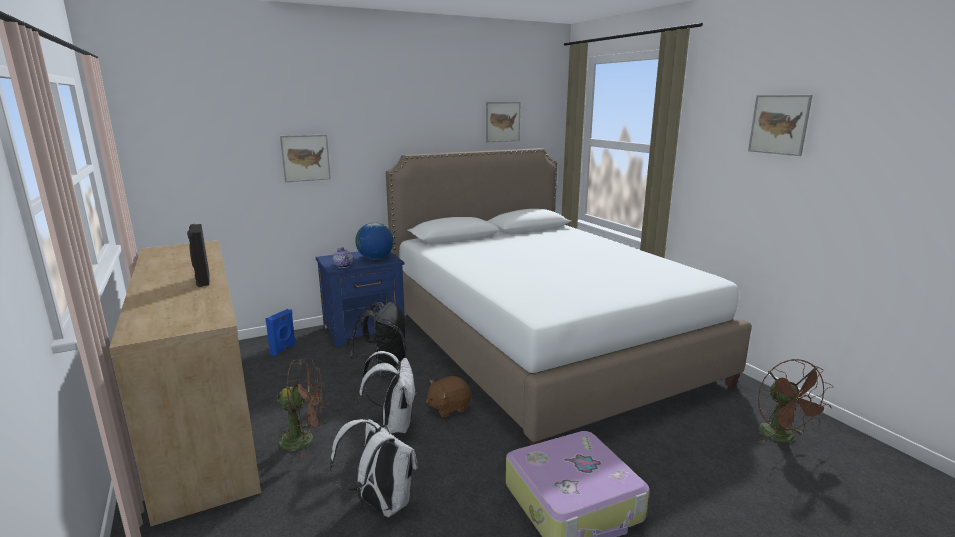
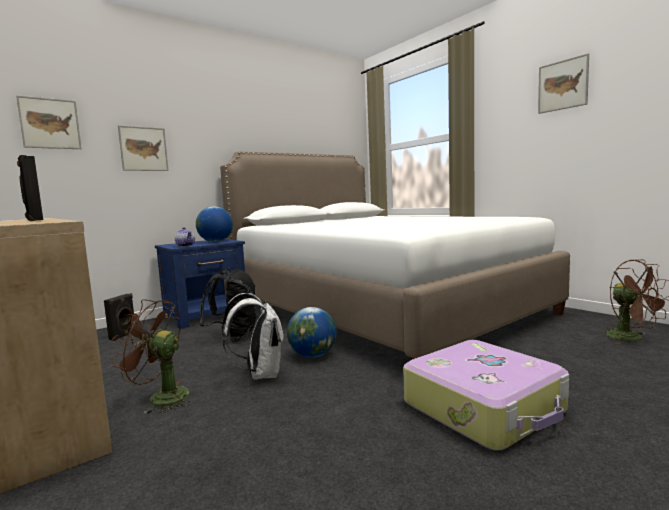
camera: 10 degrees left, 10 degrees down
(284, 349) = (123, 335): blue speaker -> black speaker
(305, 439) = (160, 398): brown fan -> brown fan turned 150 degrees counterclockwise
(380, 504) = (269, 441): white backpack -> none
(448, 407) = (313, 355): brown plush toy -> globe
(502, 122) = (317, 132): picture -> picture (50, 123)

